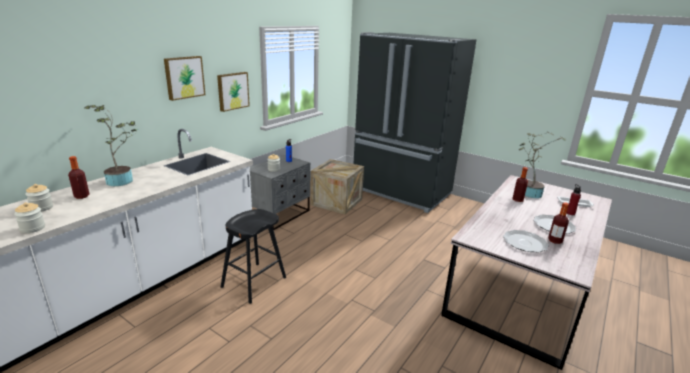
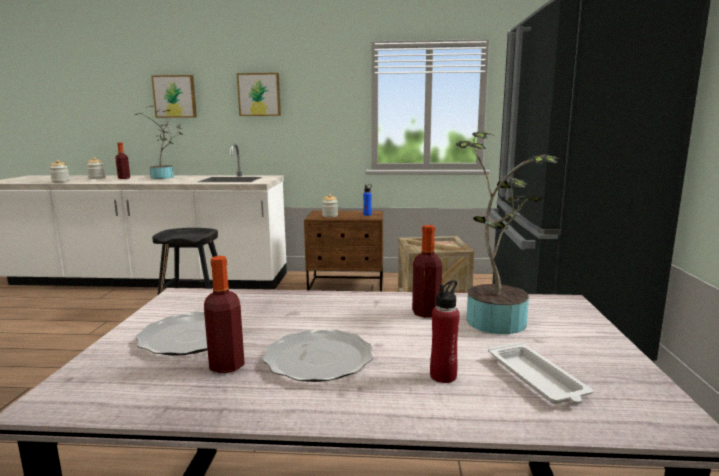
camera: 60 degrees right, 10 degrees down
(232, 91) = (322, 117): picture -> picture (175, 96)
(280, 215) = (346, 286): grey nightstand -> brown nightstand

